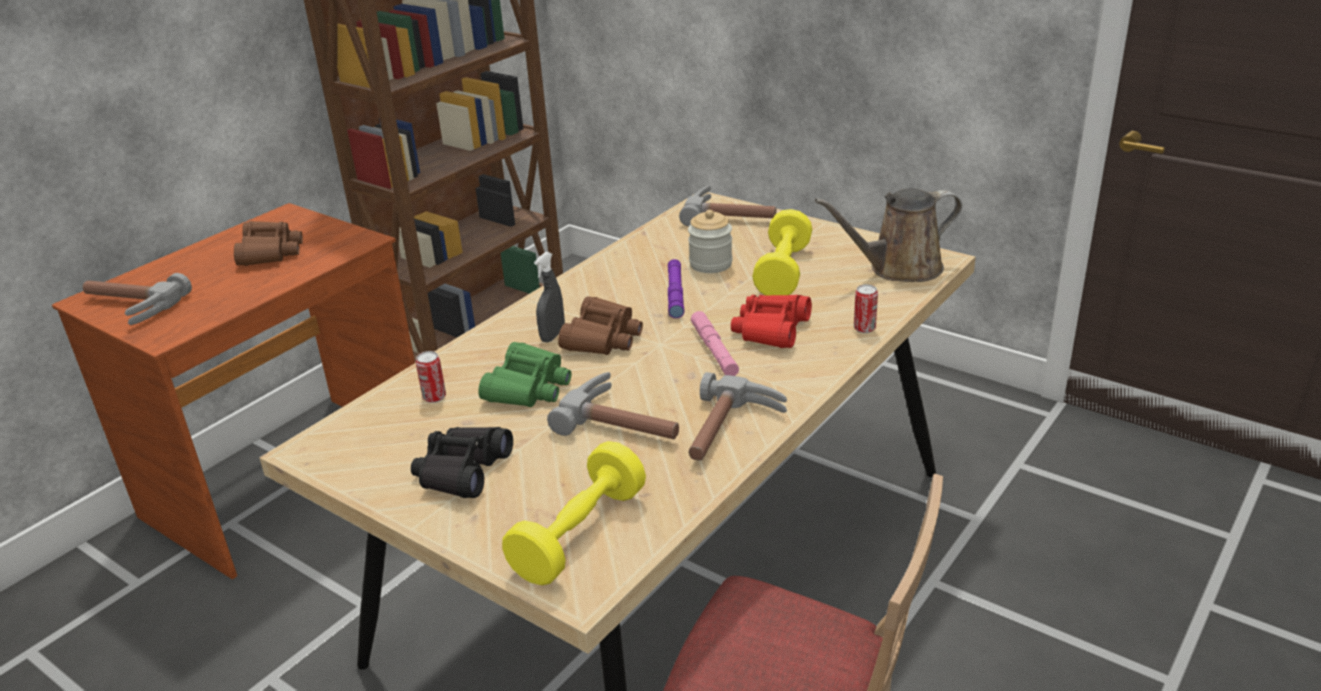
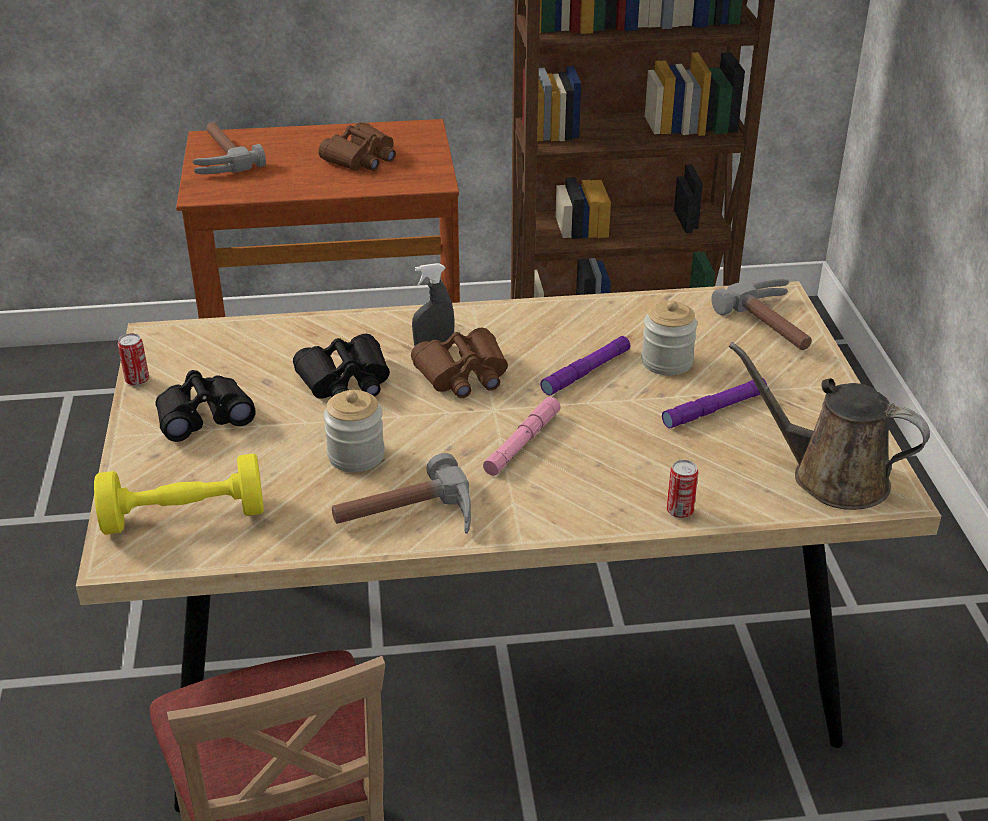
camera: 45 degrees right, 5 degrees up
(434, 397) = (280, 347): can -> can (137, 380)
(528, 387) = (345, 381): green binoculars -> black binoculars
(625, 421) = (356, 455): hammer -> jar
(771, 330) = (599, 456): red binoculars -> none
(783, 272) = (714, 409): yellow dumbbell -> purple flashlight

